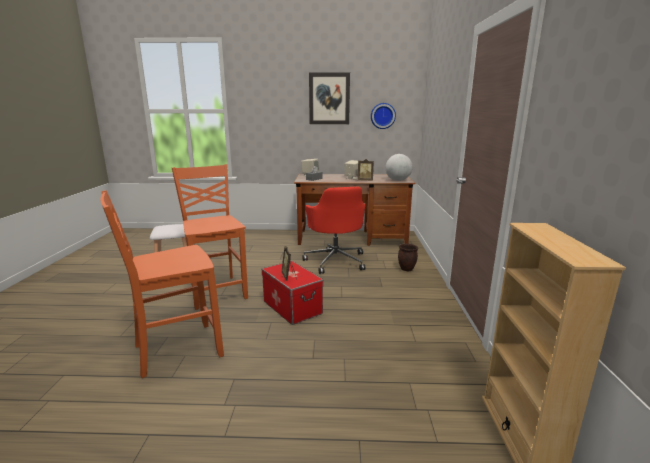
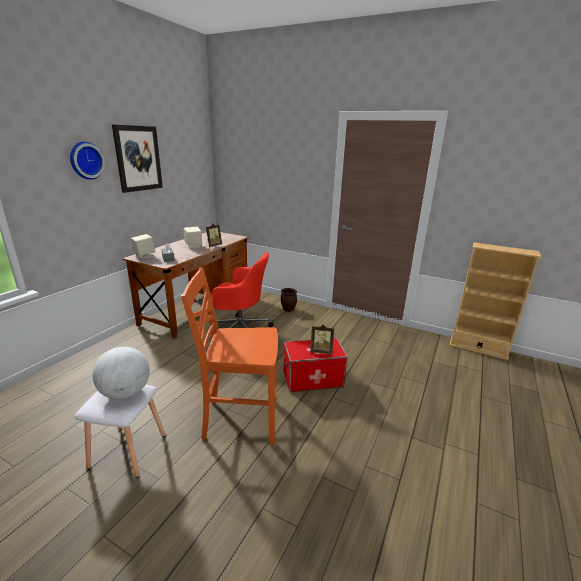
camera: 65 degrees left, 5 degrees up
(176, 350) = (353, 471): orange chair -> none
(382, 116) = (187, 175): wall clock -> wall clock (85, 160)
(398, 180) = (231, 238): globe -> globe (125, 393)

